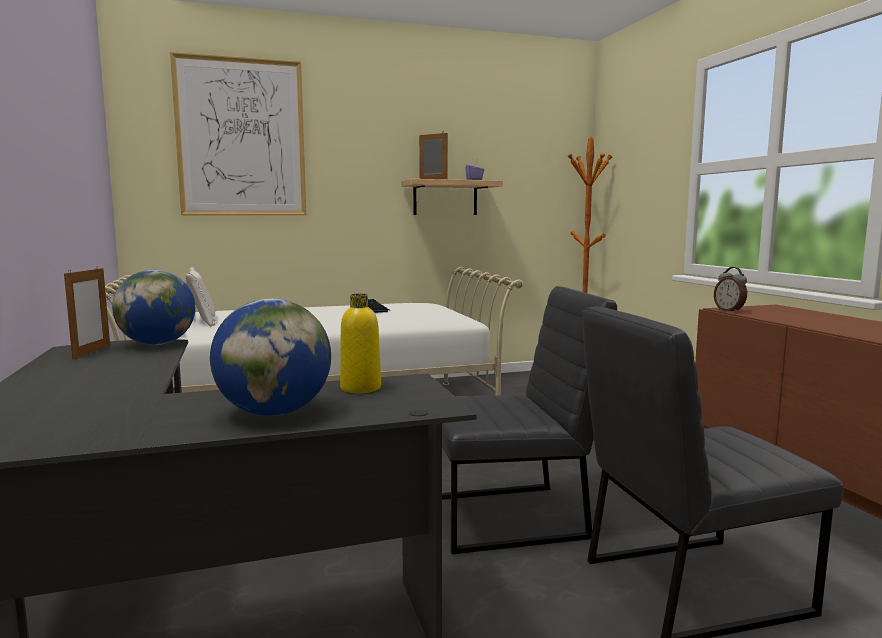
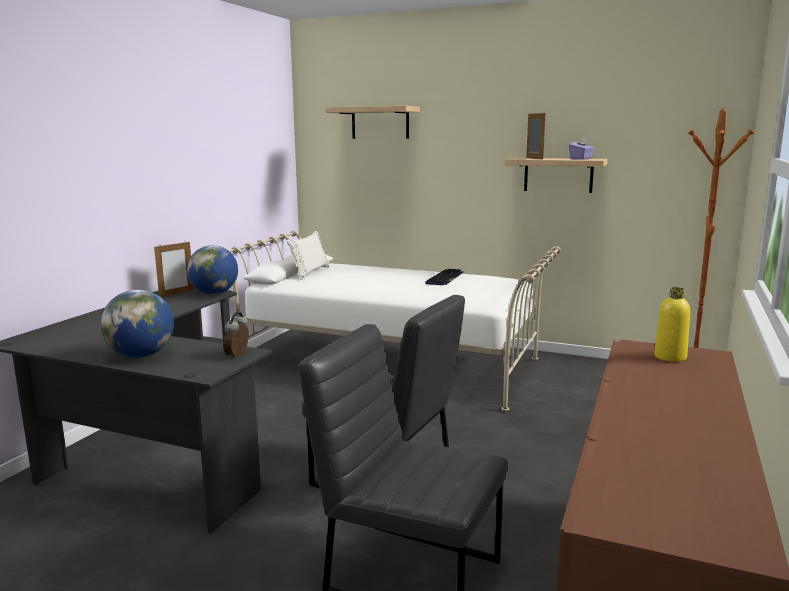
camera: 40 degrees right, 5 degrees up
(241, 138) = (380, 123): picture -> shelf
(360, 388) = (211, 351): yellow bottle -> yellow bottle (670, 357)
(729, 311) = (630, 348): alarm clock -> alarm clock (238, 355)

